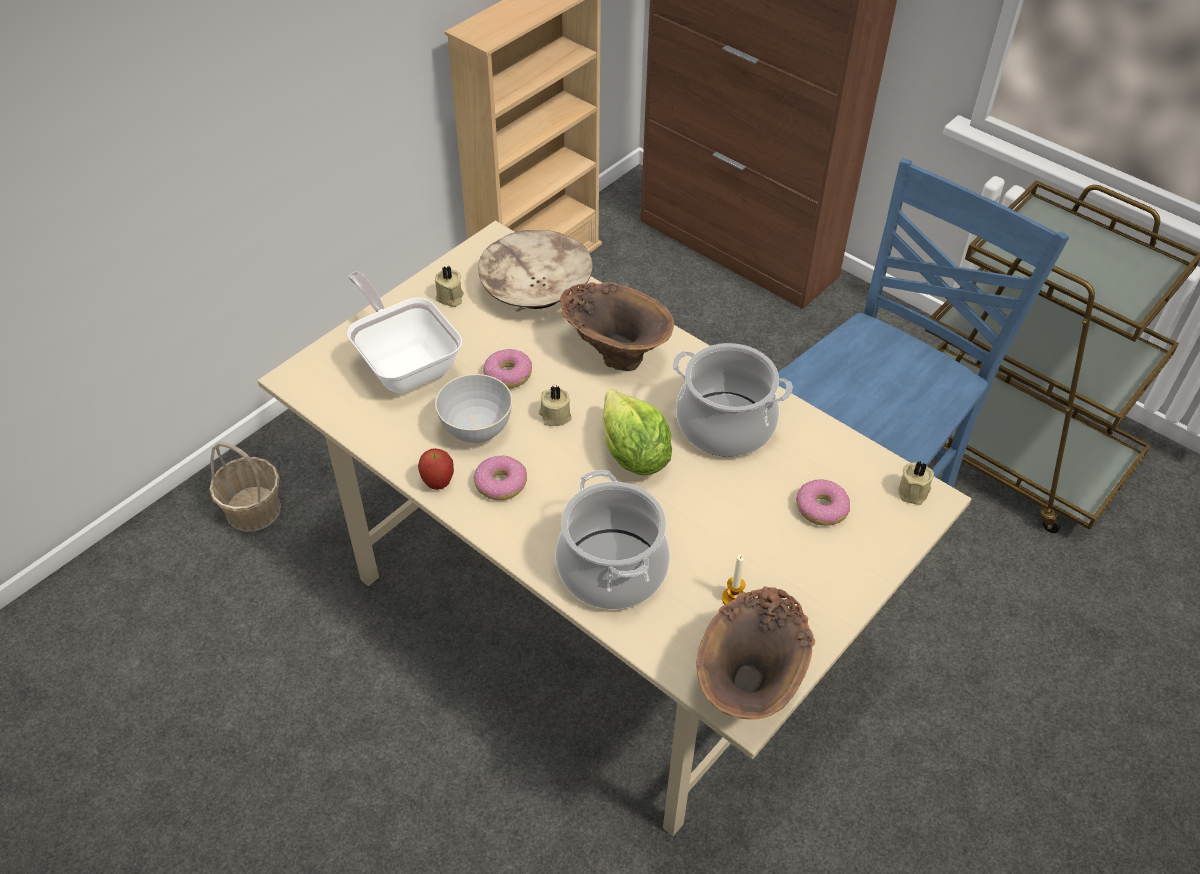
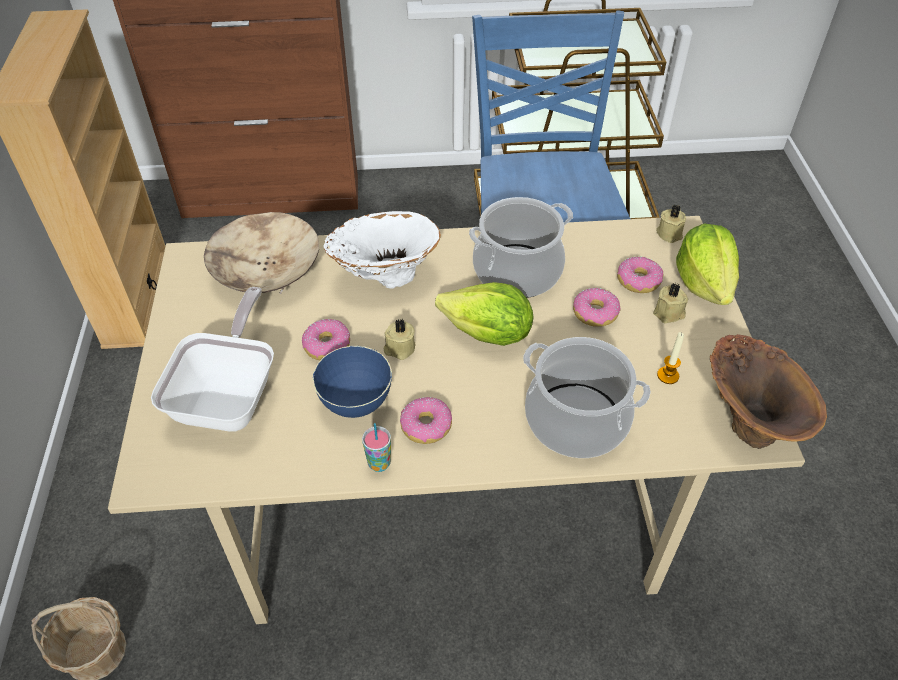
camera: 45 degrees left, 0 degrees up
(405, 362) = (230, 396): frying pan -> frying pan turned 90 degrees clockwise
(438, 483) = (379, 464): apple -> cup
(450, 298) = (204, 322): beige candle -> beige candle (669, 313)
(476, 430) = (356, 402): grey bowl -> blue bowl
(615, 353) = (385, 276): brown vase -> white vase
(743, 505) = (595, 313): none -> donut
(881, 556) = (704, 283): none -> lettuce

